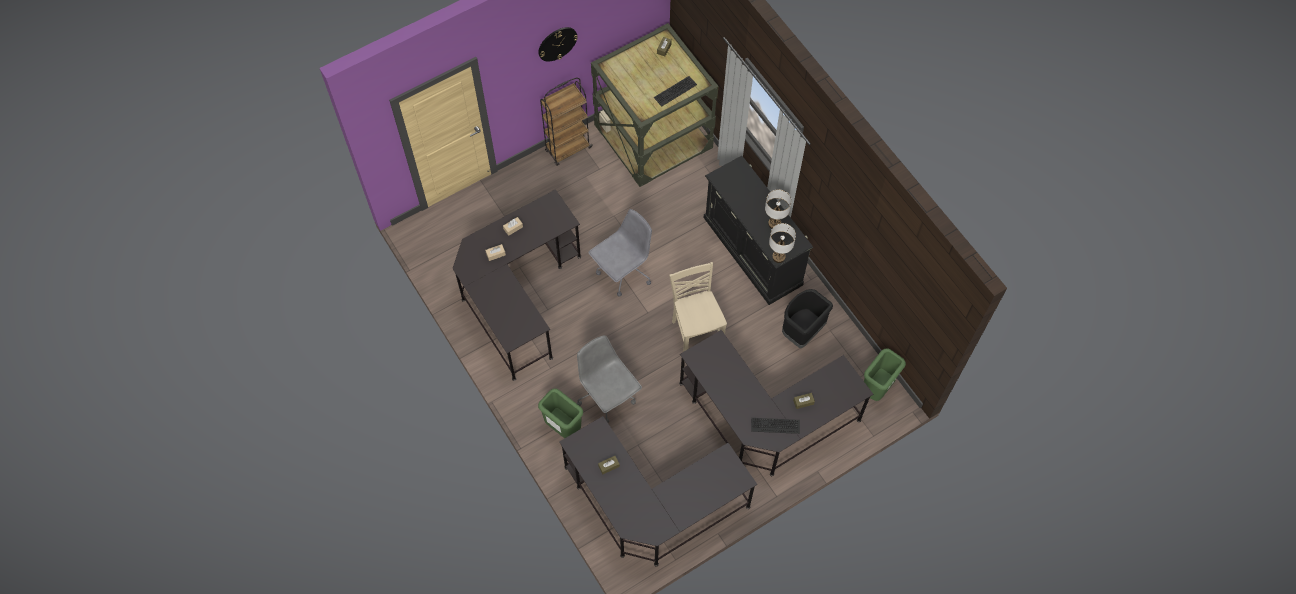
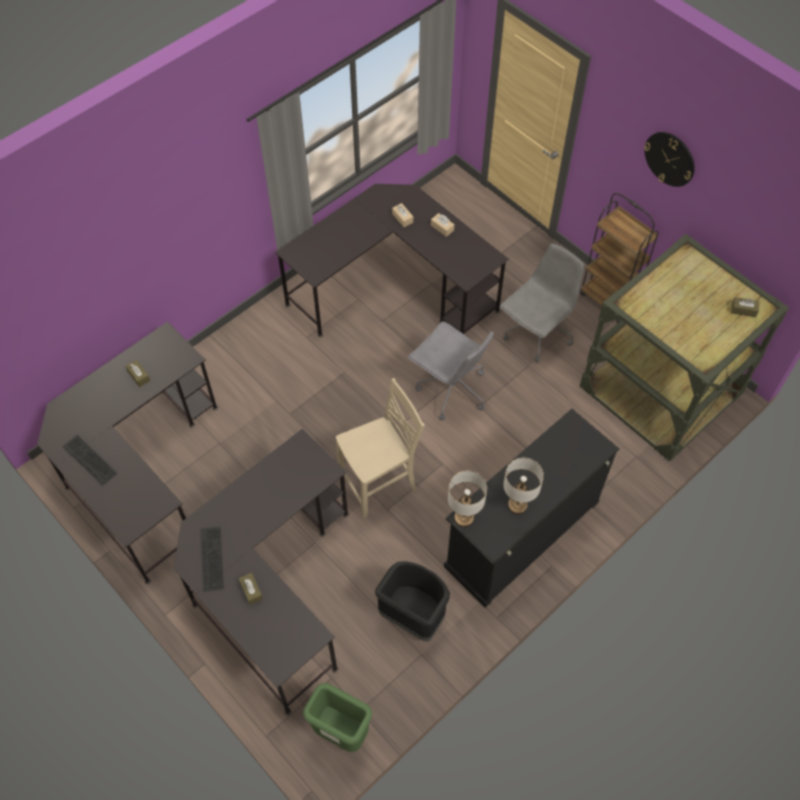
camera: 80 degrees right, 5 degrees down
(562, 427) = (233, 362): green trash can -> none
(608, 397) = (277, 401): grey office chair -> grey office chair (535, 335)
(675, 92) = (677, 334): keyboard -> keyboard (88, 460)

